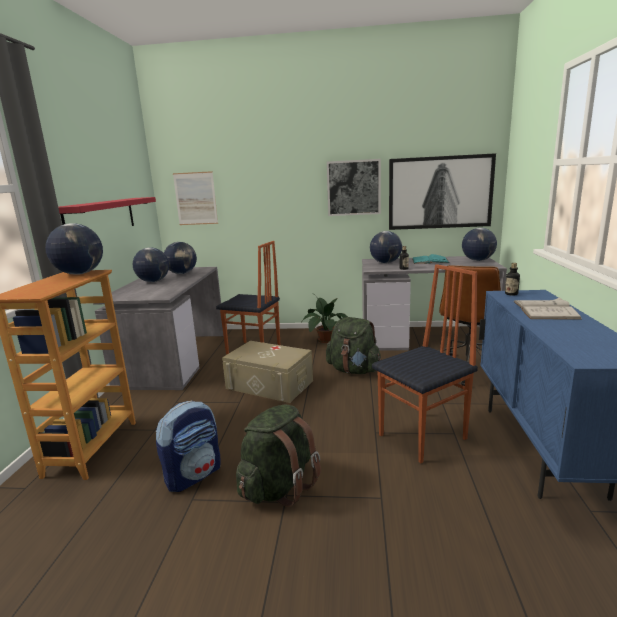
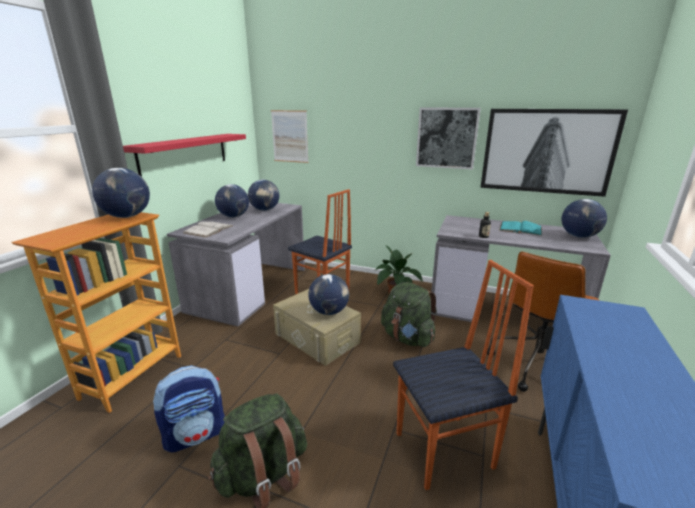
camera: 15 degrees right, 5 degrees up
(386, 263) = (468, 224): globe -> globe (329, 312)
(511, 294) = (591, 307): bottle -> none
(545, 310) = (626, 349): white book -> white book (208, 229)

